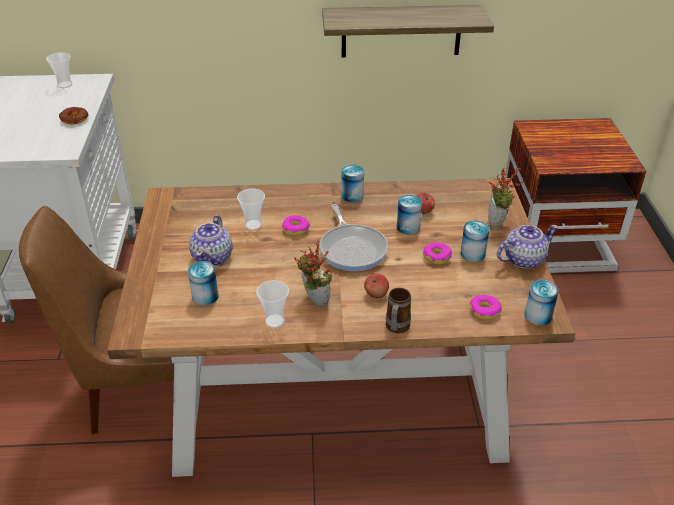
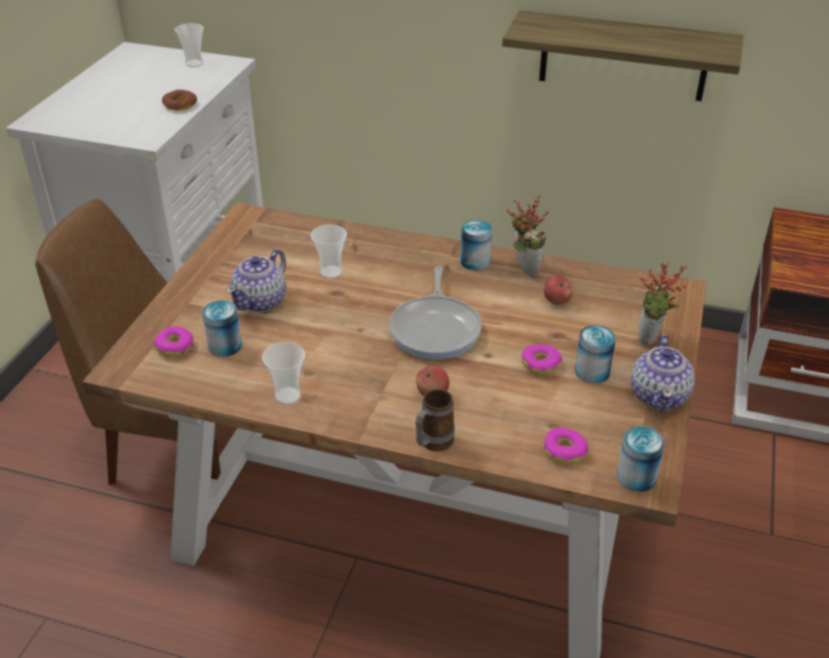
camera: 20 degrees right, 0 degrees up
(296, 229) = (379, 288): donut -> donut (175, 347)
(313, 301) = (349, 382): potted plant -> potted plant (523, 269)
(408, 227) = (524, 317): can -> none
(523, 259) = (659, 395): teapot -> teapot turned 105 degrees clockwise

